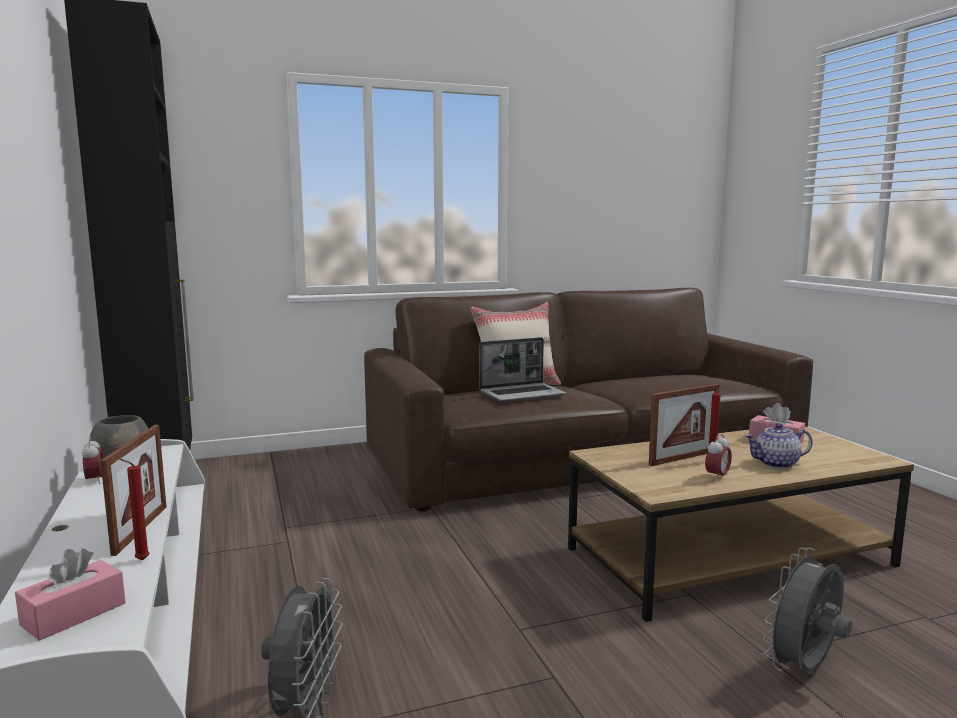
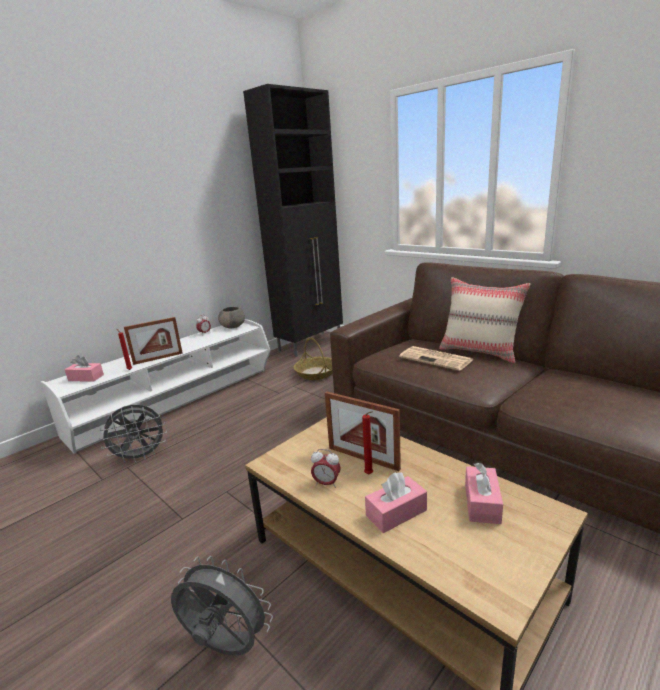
camera: 65 degrees right, 10 degrees up
(276, 504) = (316, 373): none -> basket
(522, 394) = (437, 359): laptop -> newspaper
(776, 464) = (396, 513): teapot -> pink tissue box

